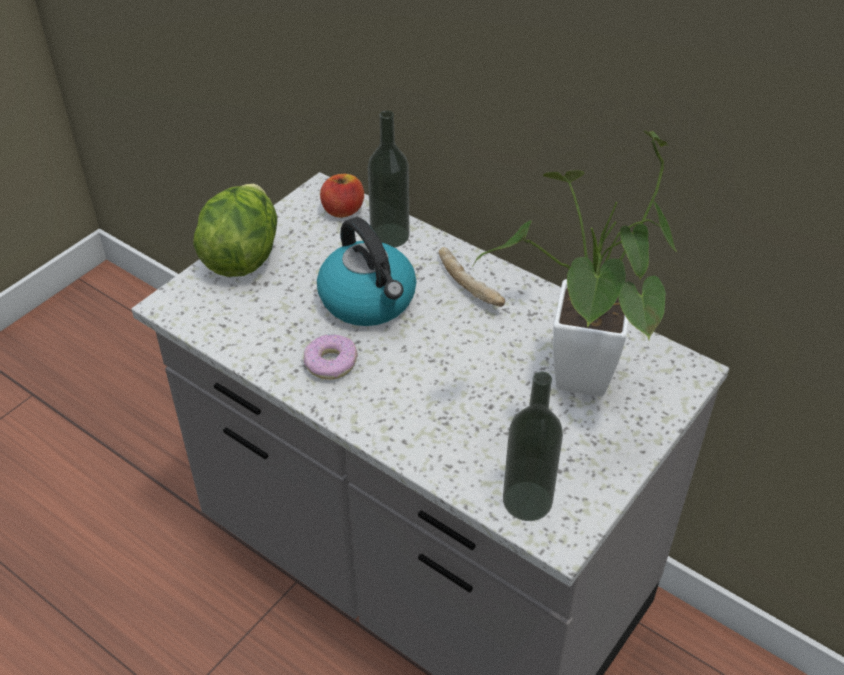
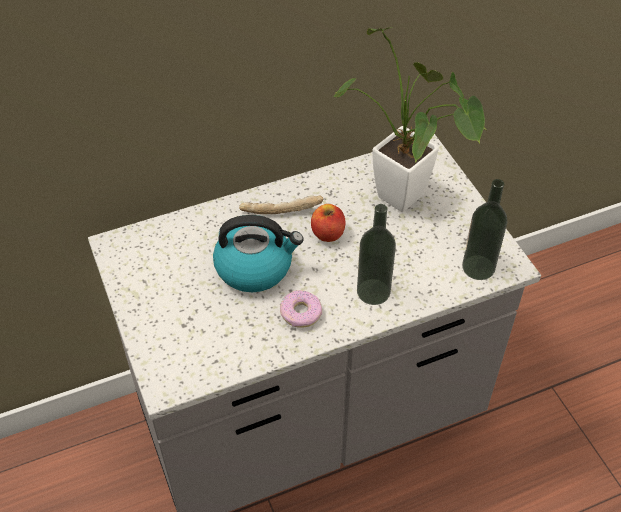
camera: 60 degrees left, 5 degrees up
(242, 255) = (147, 321): lettuce -> none
(343, 210) = (147, 241): apple -> apple (327, 233)
(390, 235) = (197, 228): bottle -> bottle (373, 291)

